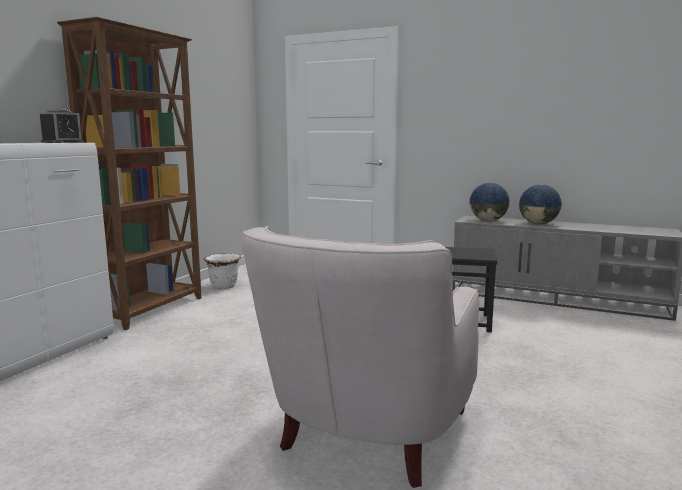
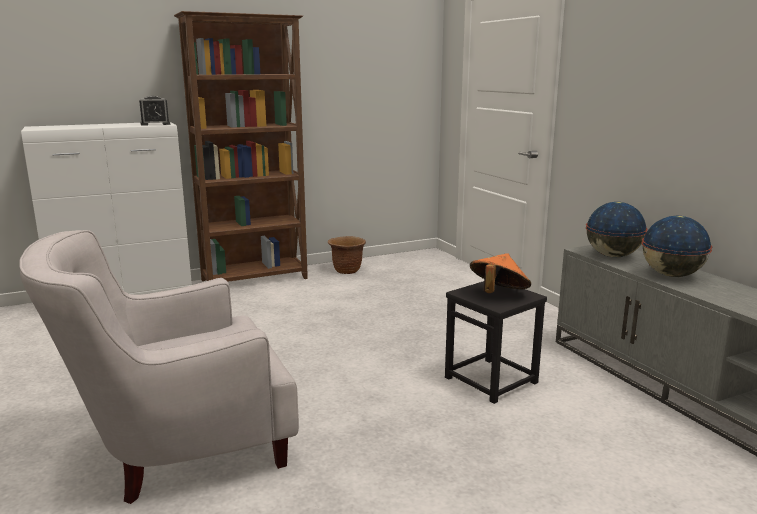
camera: 40 degrees right, 5 degrees up
(223, 285) = (347, 270): white planter -> brown planter
(468, 252) = (498, 294): none -> orange hat

